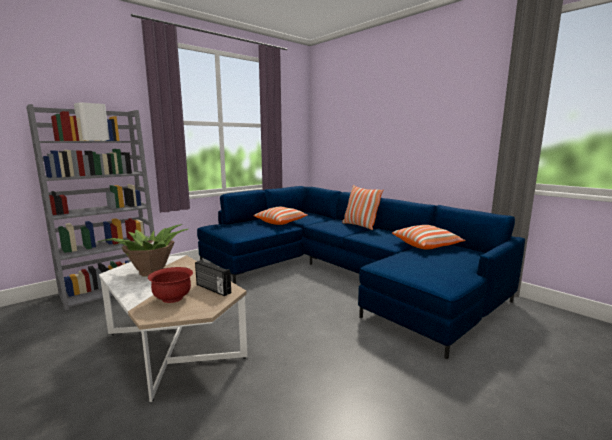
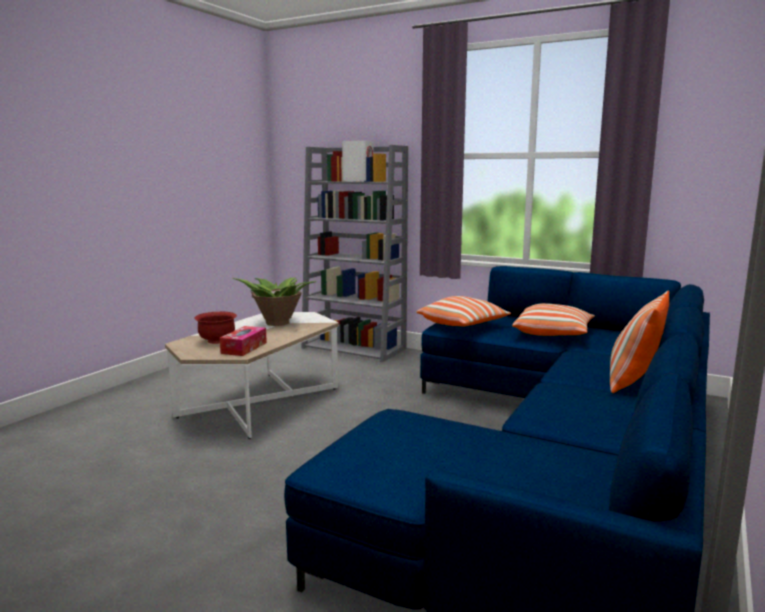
camera: 70 degrees right, 0 degrees up
(212, 289) = (244, 348): radio -> tissue box
(426, 245) = (572, 450): pillow -> pillow (463, 325)

